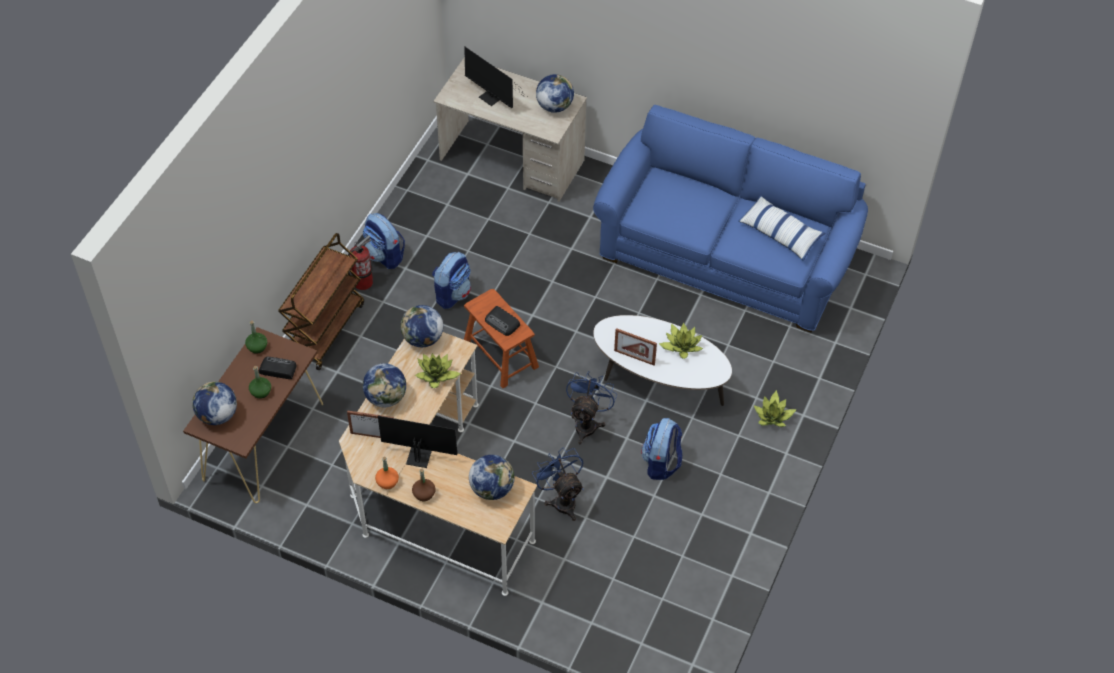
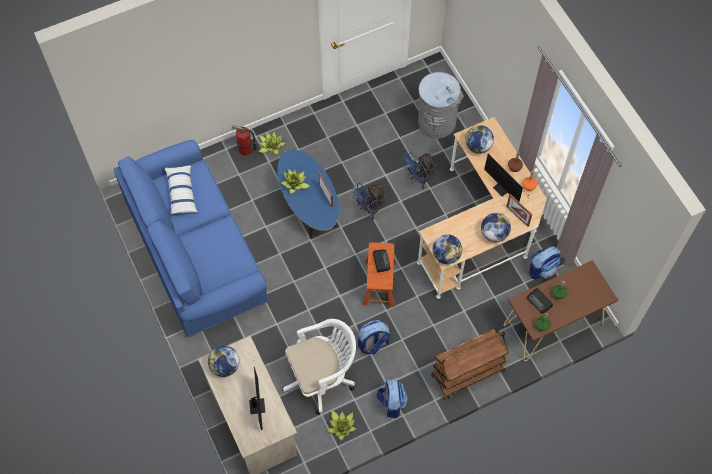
camera: 140 degrees left, 10 degrees up
(217, 415) = (593, 295): globe -> none
(362, 282) = (420, 393): fire extinguisher -> fire extinguisher (245, 150)
(436, 375) = (456, 228): potted plant -> potted plant (342, 426)
(477, 233) = (322, 377): none -> white office chair
(561, 499) = (418, 179): blue fan -> blue fan turned 45 degrees clockwise
(606, 592) = (436, 122): none -> grey trash can
(659, 381) = (309, 206): white coffee table -> blue coffee table
(661, 463) = (351, 162): backpack -> backpack (542, 269)

